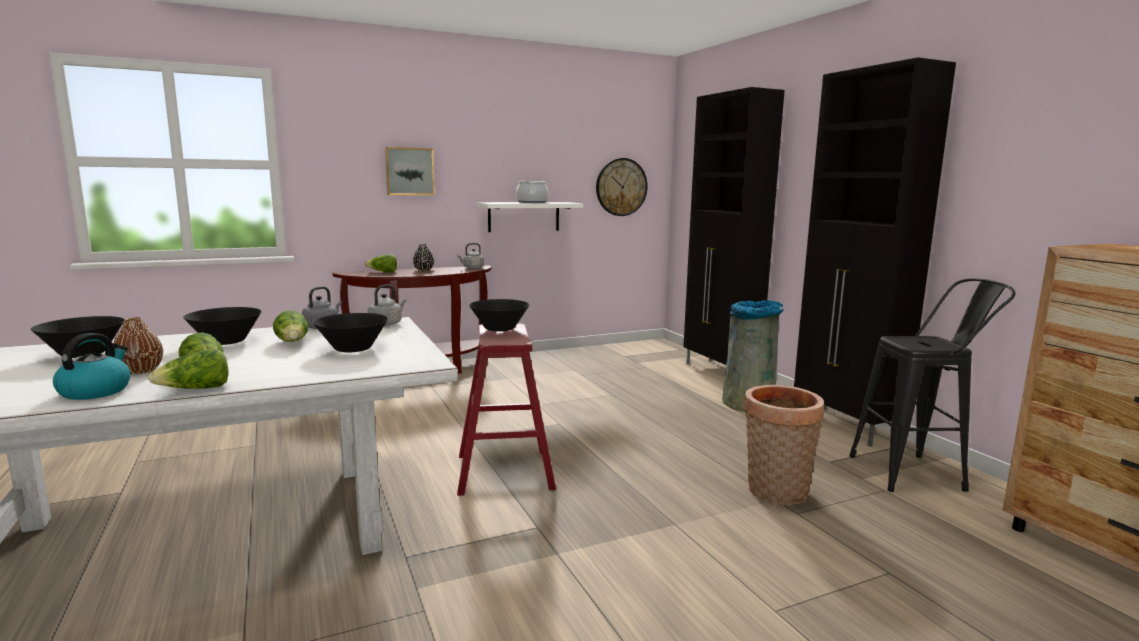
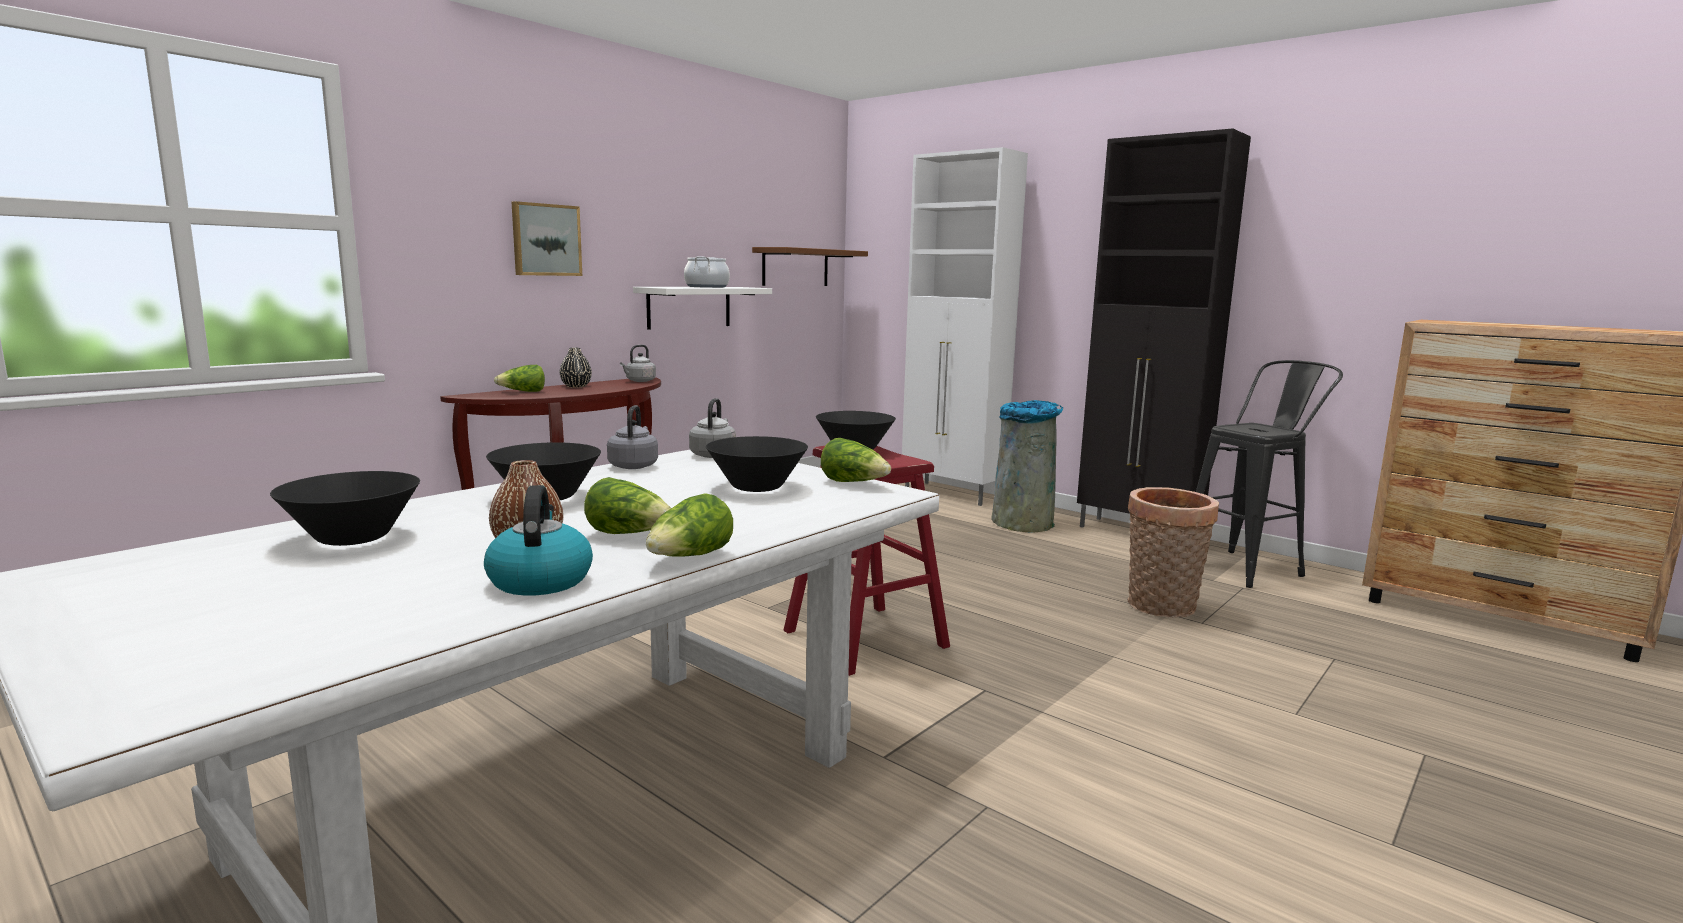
camera: 25 degrees left, 0 degrees up
(293, 342) = (652, 488): lettuce -> lettuce (854, 483)
(621, 187) = (795, 267): wall clock -> brown shelf
(720, 372) = (952, 494): black cabinet -> white cabinet

